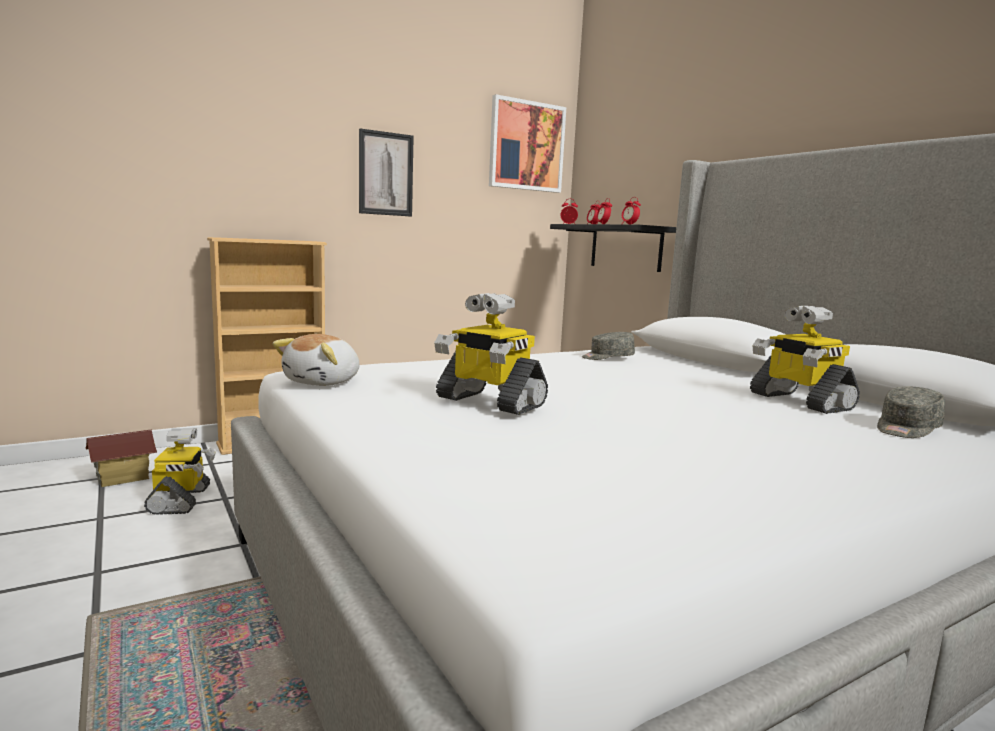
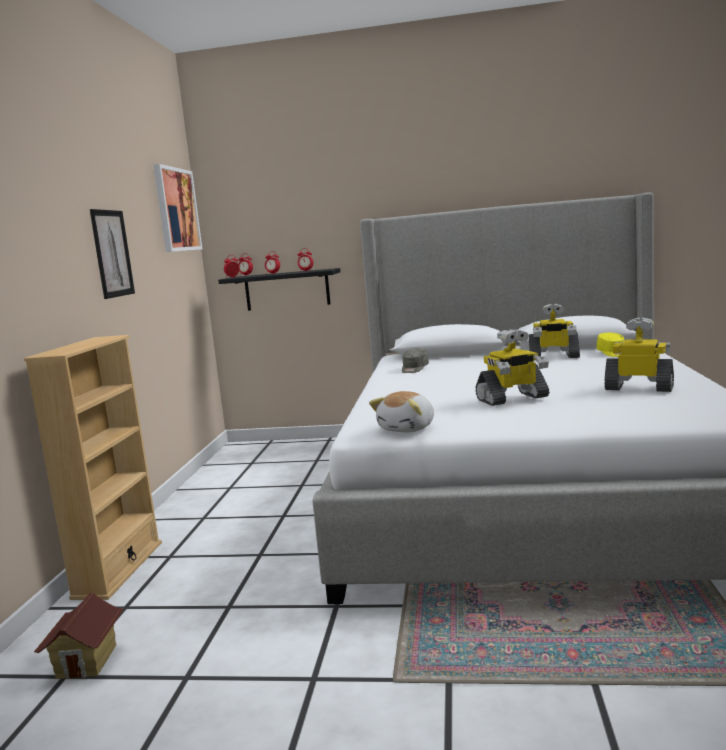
camera: 50 degrees left, 0 degrees up
(181, 500) = (203, 629): toy robot -> toy robot (640, 388)
(324, 382) = (408, 428): plush toy -> plush toy turned 60 degrees clockwise
(906, 429) = (612, 353): grey cap -> yellow cap

